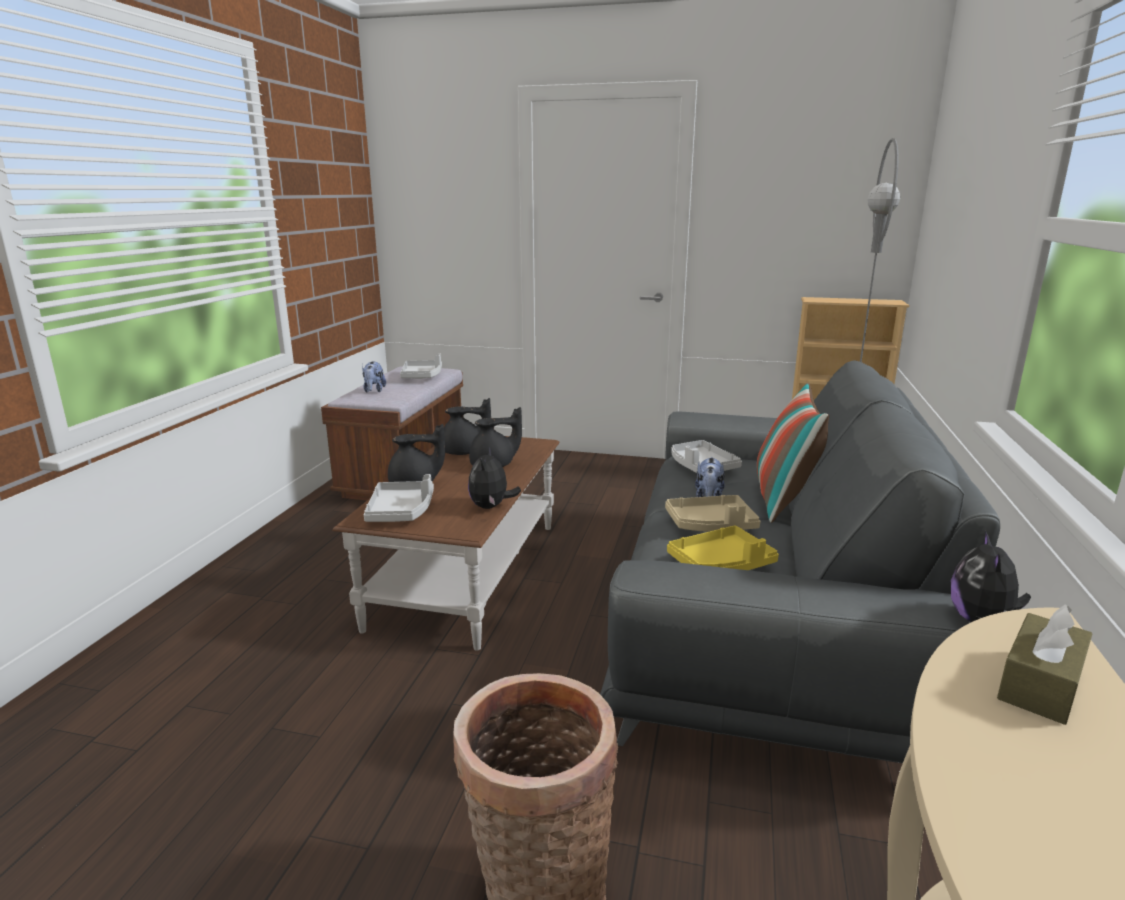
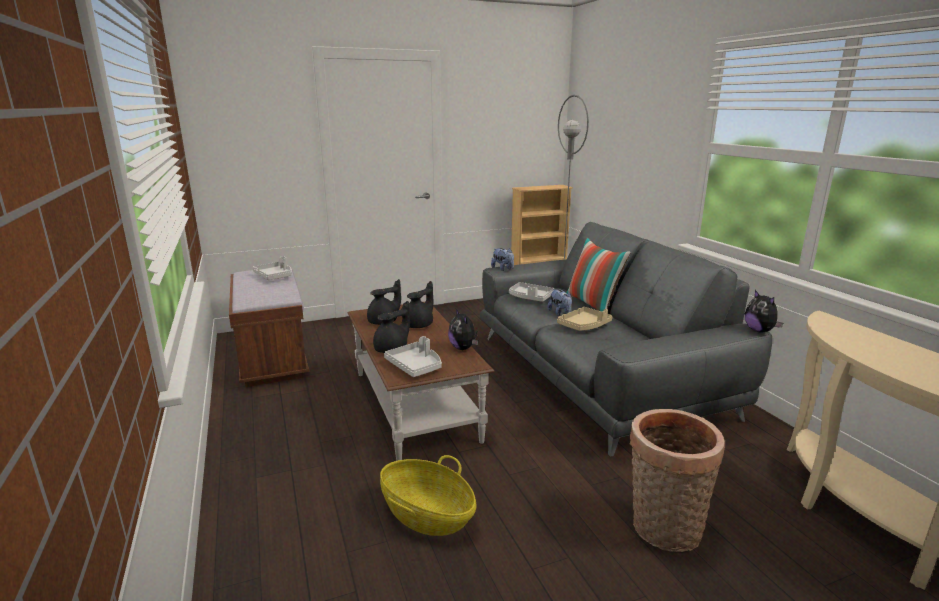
camera: 35 degrees left, 0 degrees up
(302, 706) = (427, 515): none -> basket
(374, 390) = (258, 293): plush toy -> plush toy (503, 269)
(721, 564) = (619, 342): yellow tray -> none
(1040, 684) = (856, 335): brown tissue box -> none

